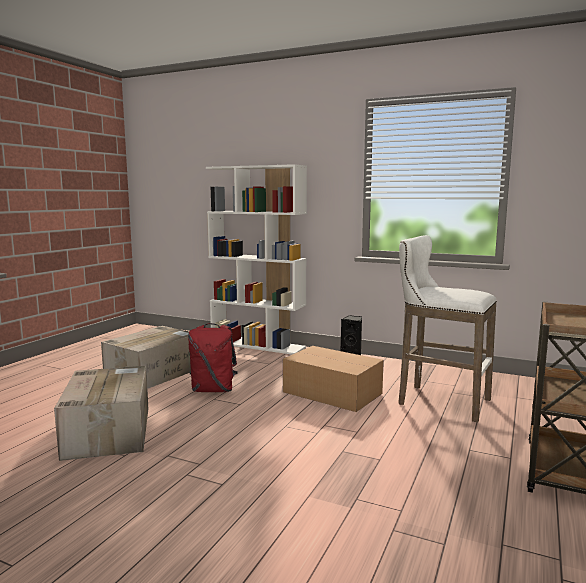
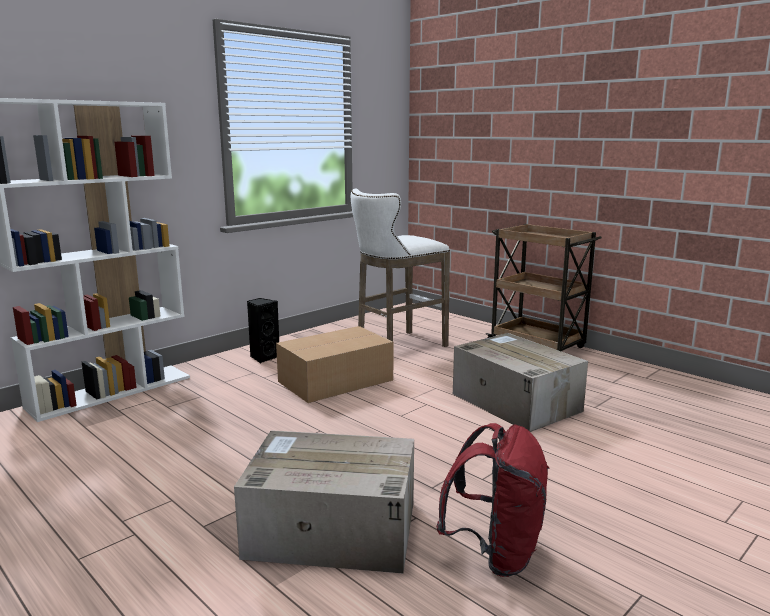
camera: 70 degrees left, 5 degrees up
(154, 373) = (123, 481): cardboard box -> cardboard box (514, 402)
(213, 390) = (254, 441): red backpack -> red backpack (495, 553)

